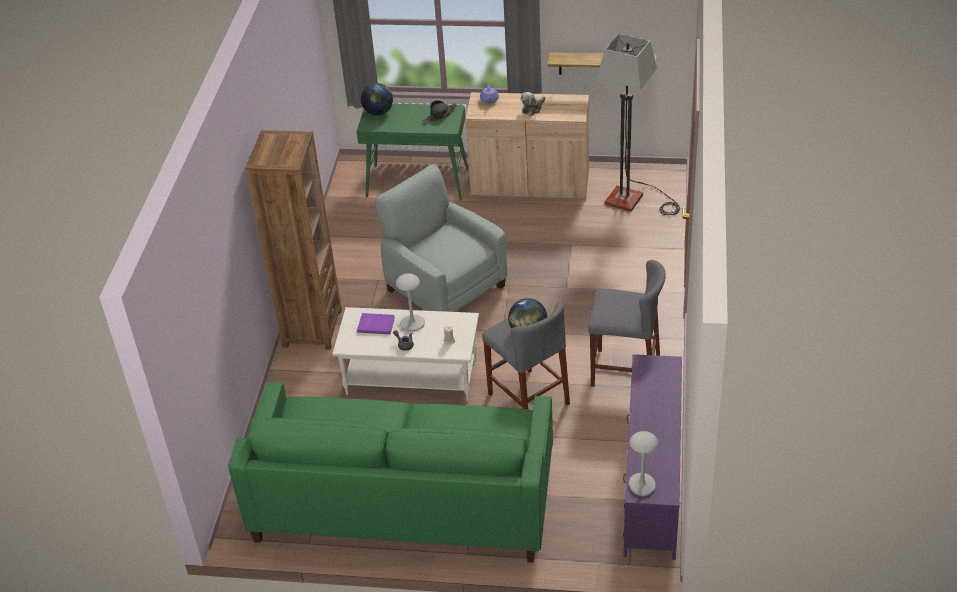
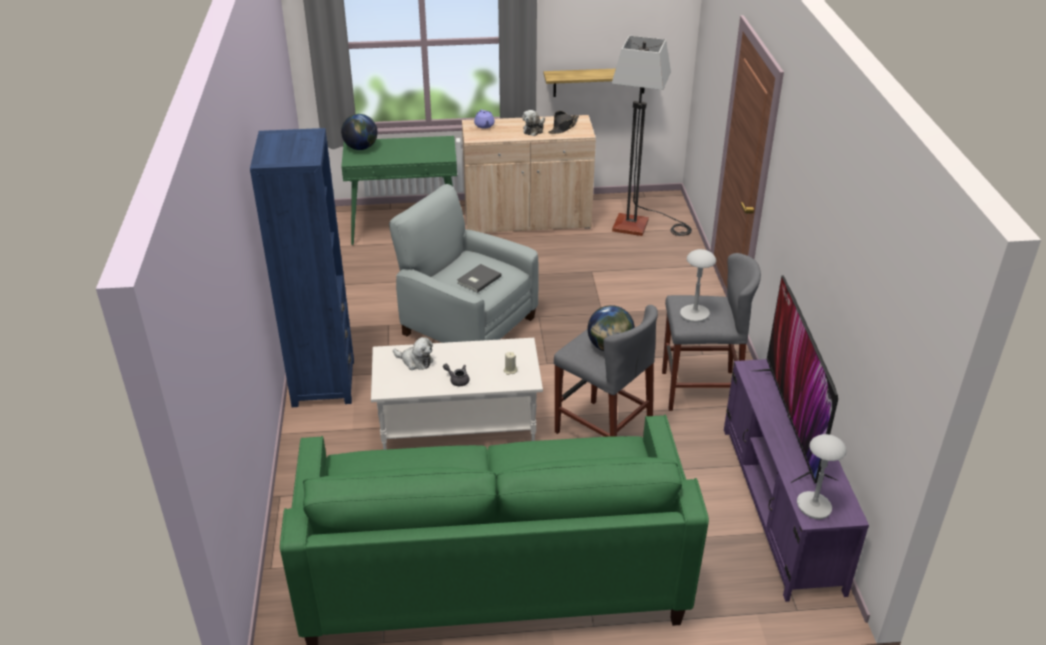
camera: 15 degrees left, 5 degrees down
(312, 328) = (323, 383): brown bookcase -> blue bookcase
(375, 324) = (415, 361): purple book -> plush toy
(412, 324) = (460, 356): grey table lamp -> grey table lamp (694, 314)
(440, 115) = (430, 146): black hat -> black hat (563, 127)
(448, 253) = (478, 279): none -> grey book
(657, 414) = (793, 422): none -> television

